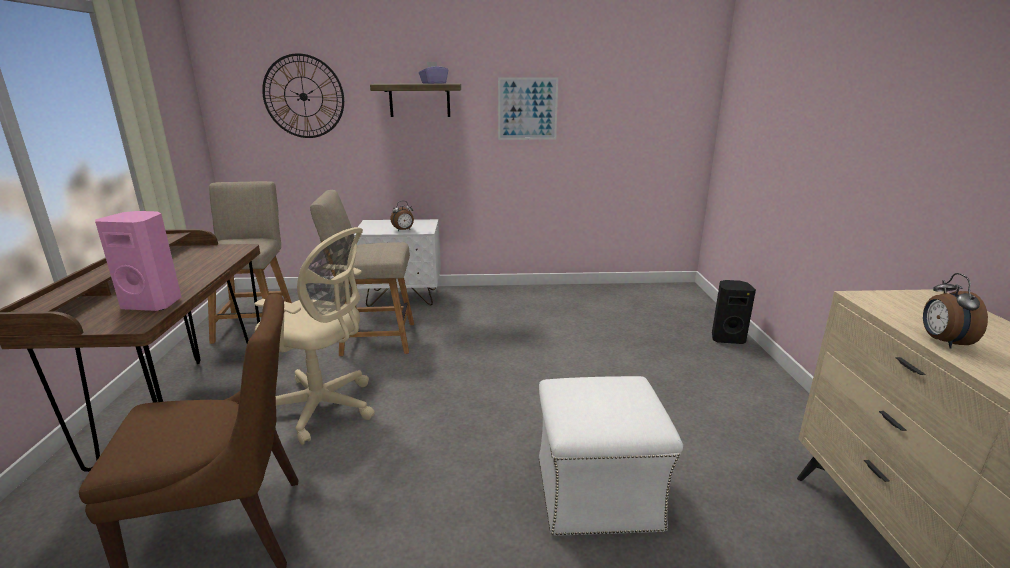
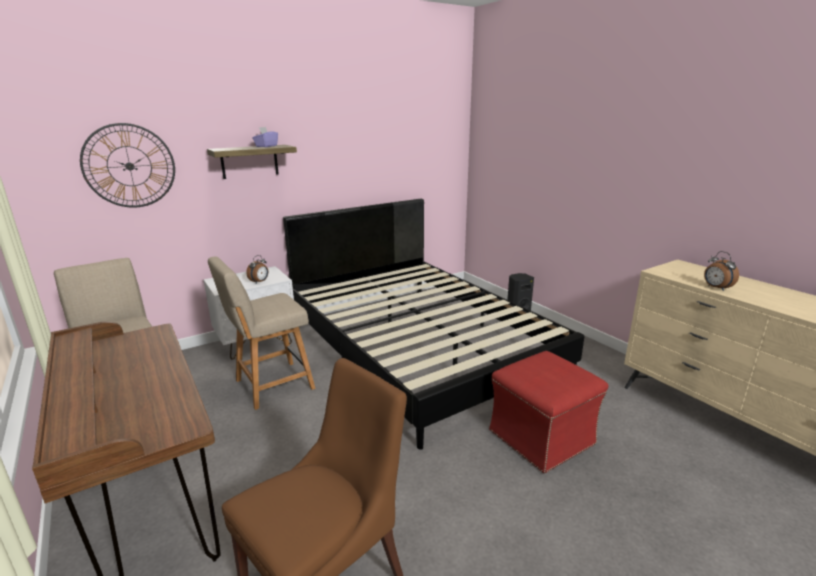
camera: 30 degrees left, 0 degrees up
(154, 303) = (168, 404): pink speaker -> none
(324, 408) = (293, 456): beige office chair -> none
(527, 109) = (341, 162): picture -> none
(556, 344) = (419, 347): none -> black bed
(599, 492) = (542, 437): white ottoman -> red ottoman

